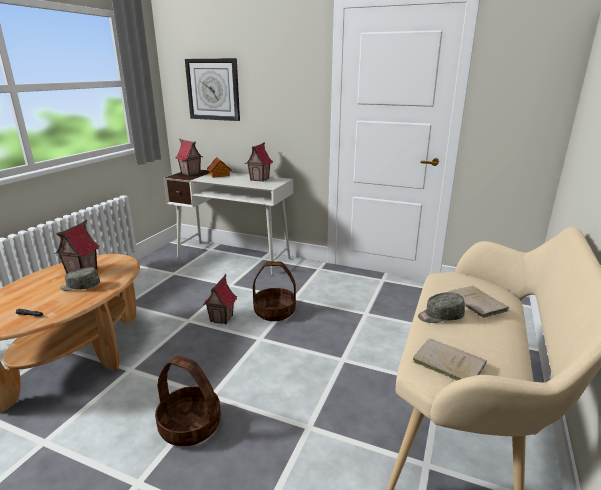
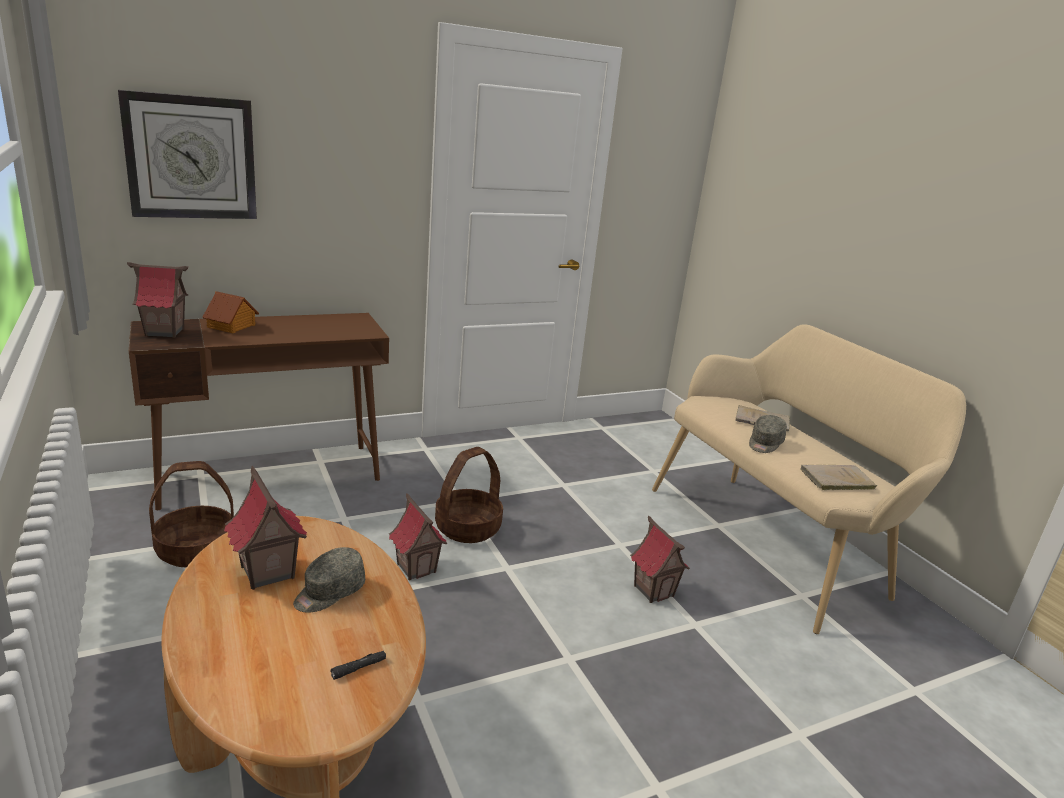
camera: 50 degrees left, 0 degrees up
(191, 425) = (604, 700): basket -> basket (196, 549)
(234, 257) = (270, 475): white desk -> brown desk
(260, 179) = (323, 322): toy house -> toy house (654, 590)

